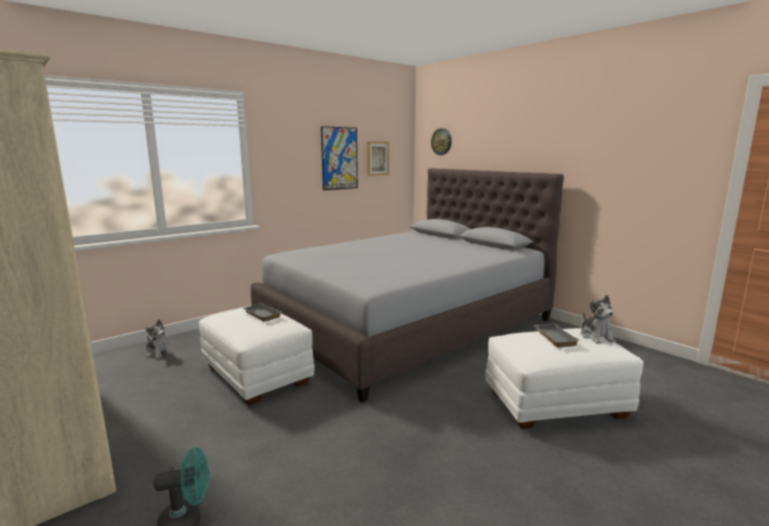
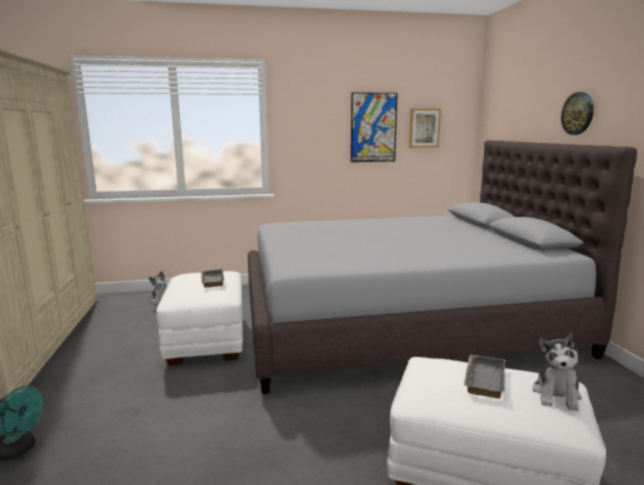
camera: 30 degrees right, 0 degrees up
(441, 141) = (505, 106): wall clock -> wall clock (578, 113)

